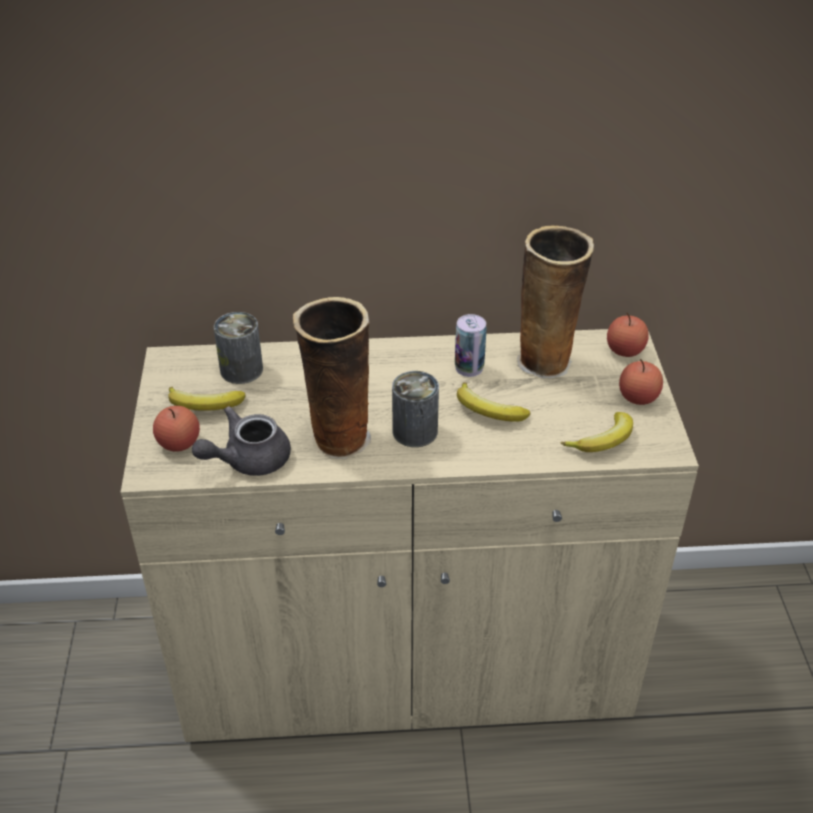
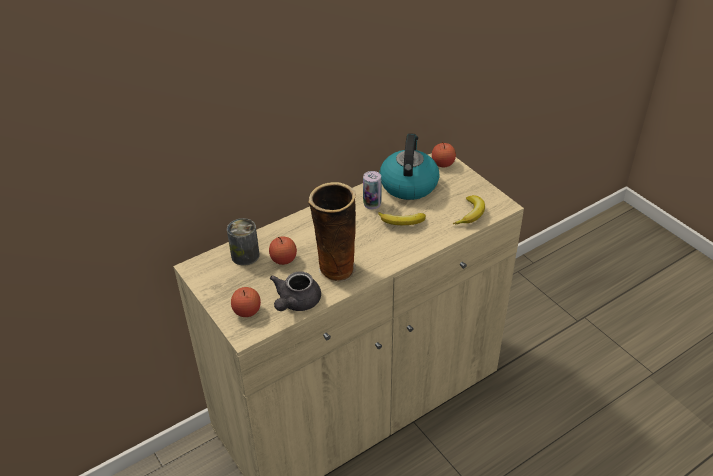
camera: 30 degrees left, 0 degrees up
(204, 405) = (242, 284): banana -> none
(415, 431) = (373, 249): can -> none
(546, 360) = (408, 184): vase -> kettle
(638, 397) = (469, 185): apple -> apple (283, 259)

